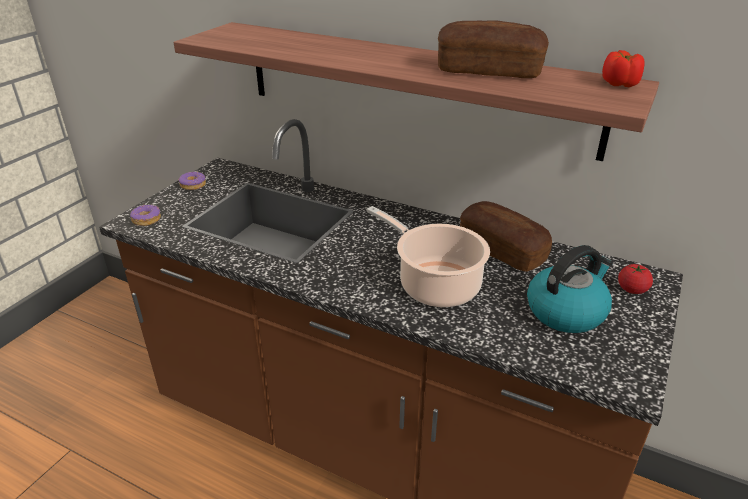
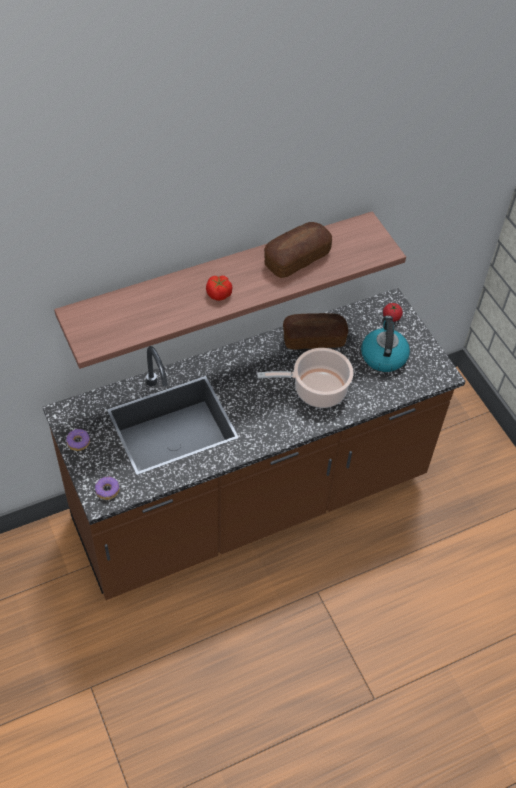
camera: 55 degrees left, 20 degrees up
(620, 84) = (363, 228): tomato -> tomato (219, 294)

